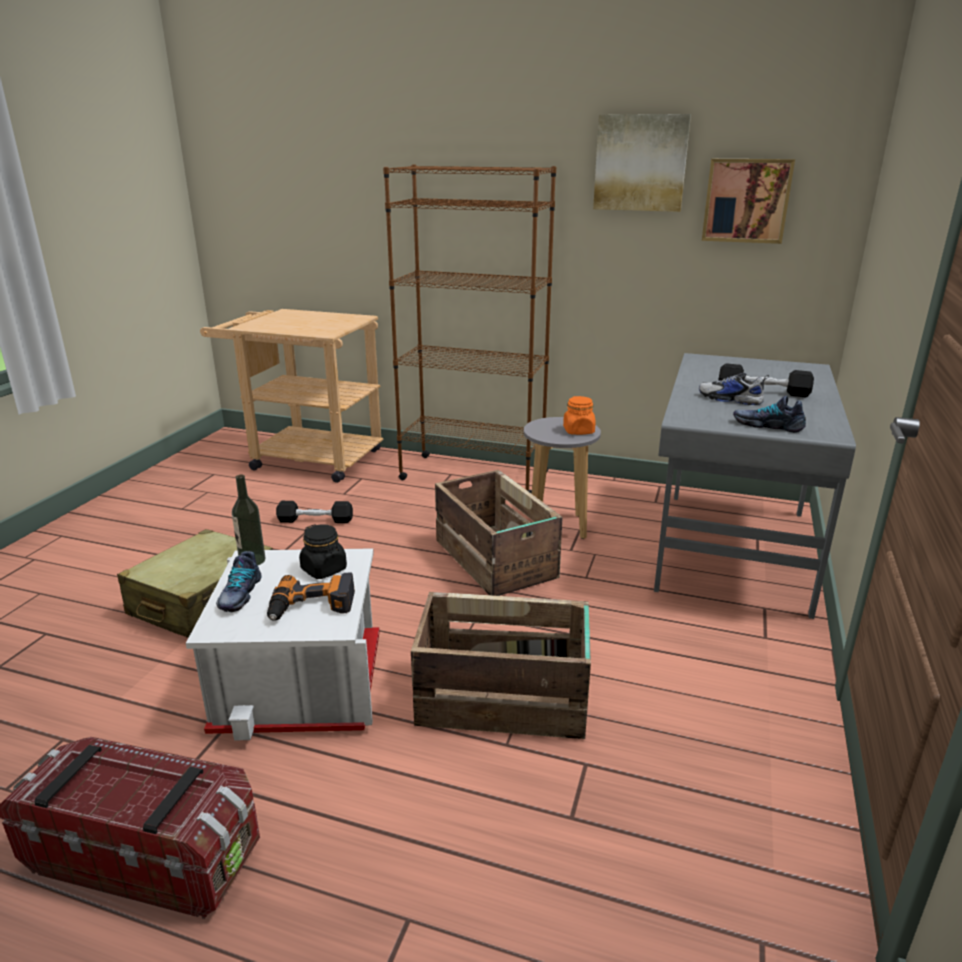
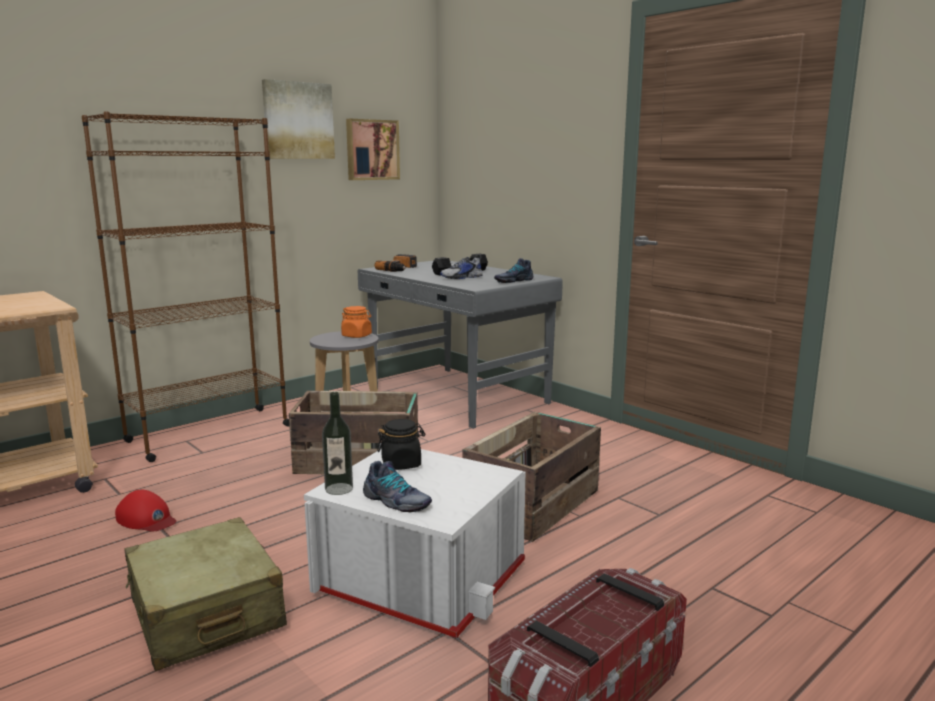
camera: 60 degrees left, 10 degrees down
(312, 606) = (457, 477): power drill -> power drill (399, 269)
(315, 520) = (147, 519): black dumbbell -> red cap

